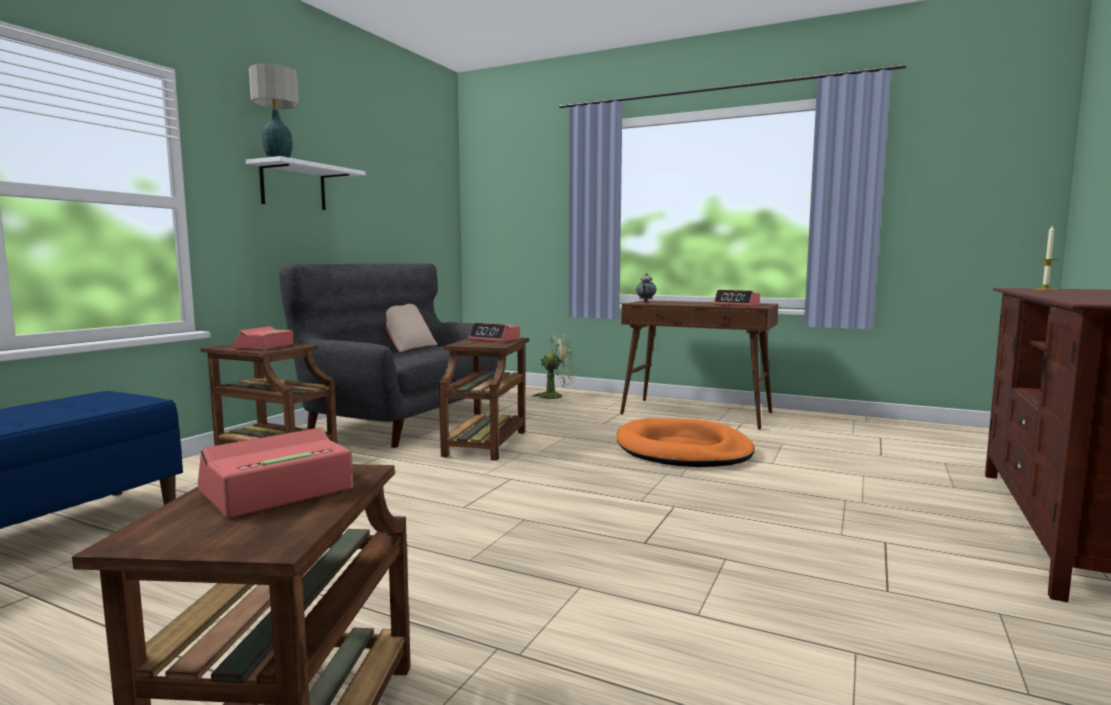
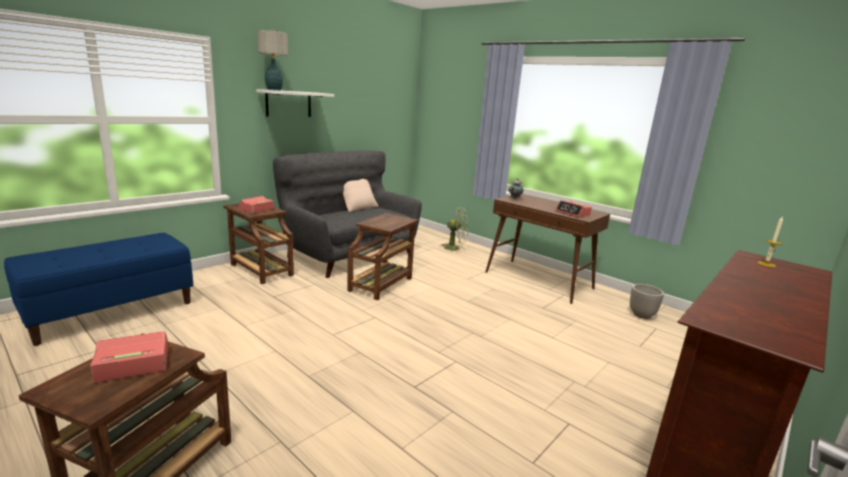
camera: 15 degrees right, 10 degrees up
(495, 339) = (394, 219): alarm clock -> none
(683, 450) = (501, 313): orange dog bed -> none
(851, 428) = (642, 315): none -> planter

